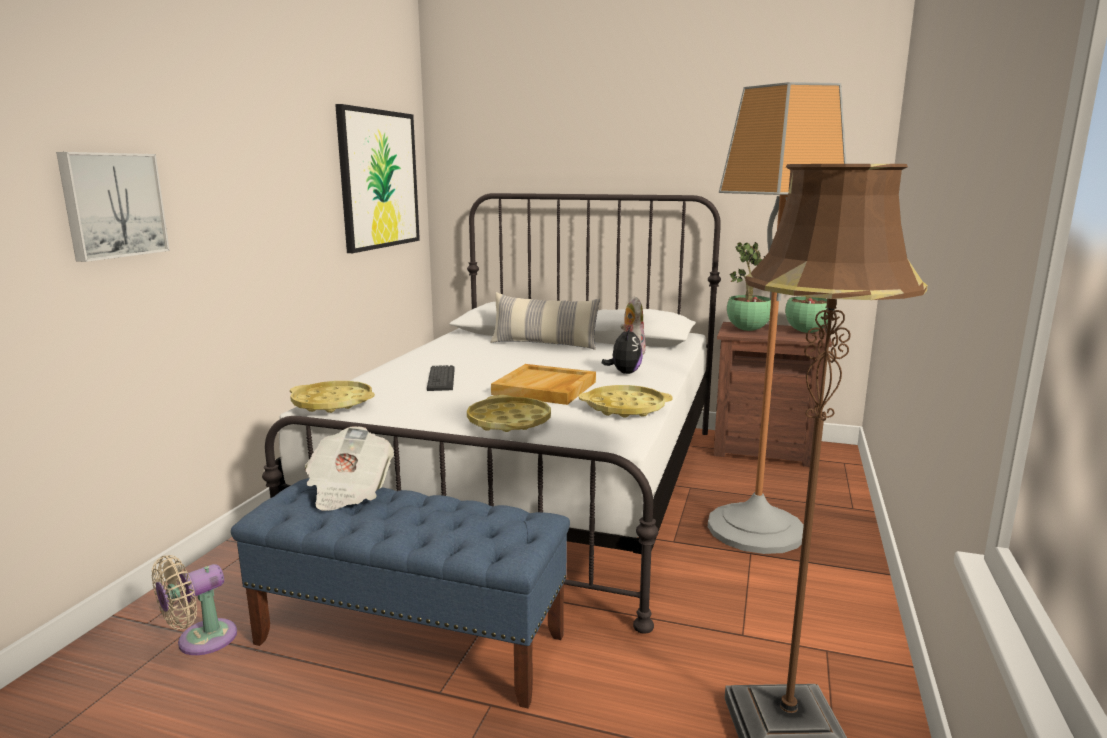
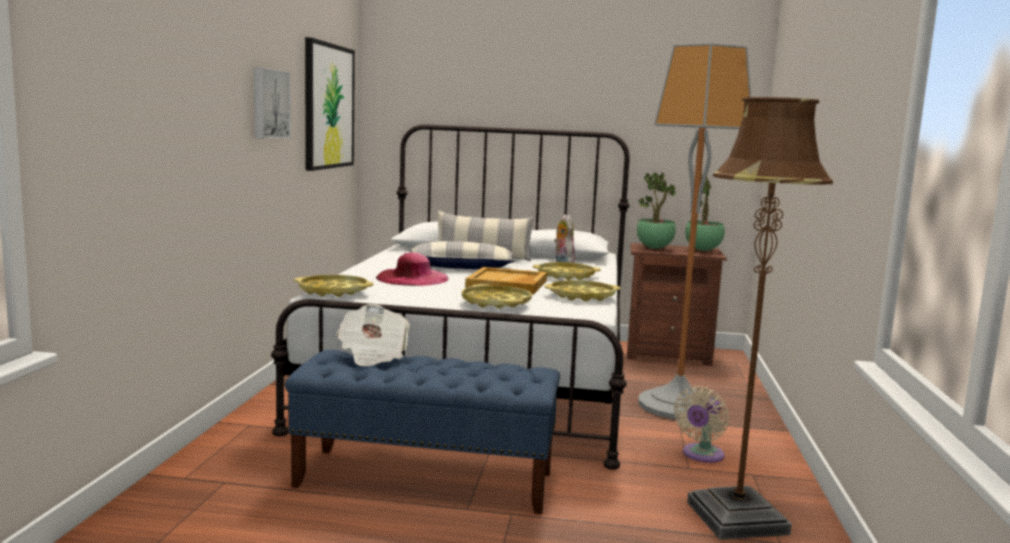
camera: 10 degrees left, 5 degrees down
(112, 205) = (173, 110): picture -> picture (269, 104)
(201, 640) = (242, 486): beige fan -> beige fan (701, 455)
(441, 379) = (412, 278): keyboard -> pink hat
(509, 360) = (461, 267): none -> pillow
(624, 373) = (566, 276): plush toy -> yellow tray

